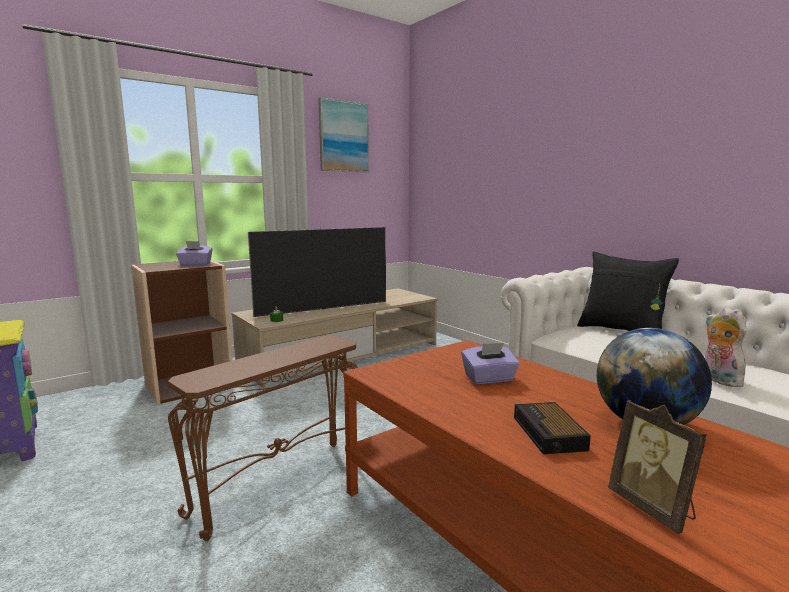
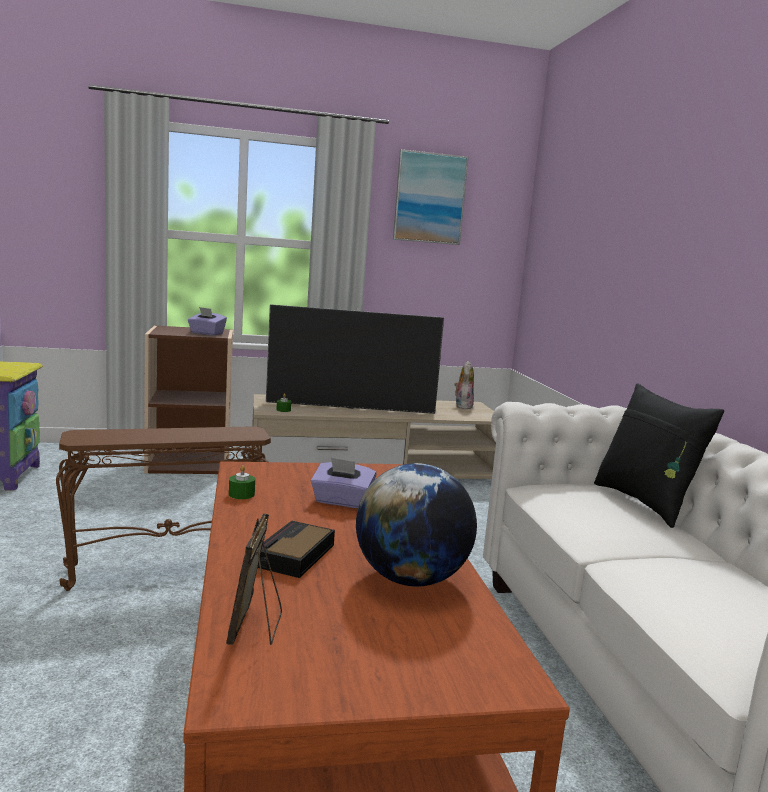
camera: 25 degrees right, 0 degrees up
(414, 394) = (241, 494): none -> green candle
(718, 380) = (646, 580): plush toy -> plush toy (462, 406)

